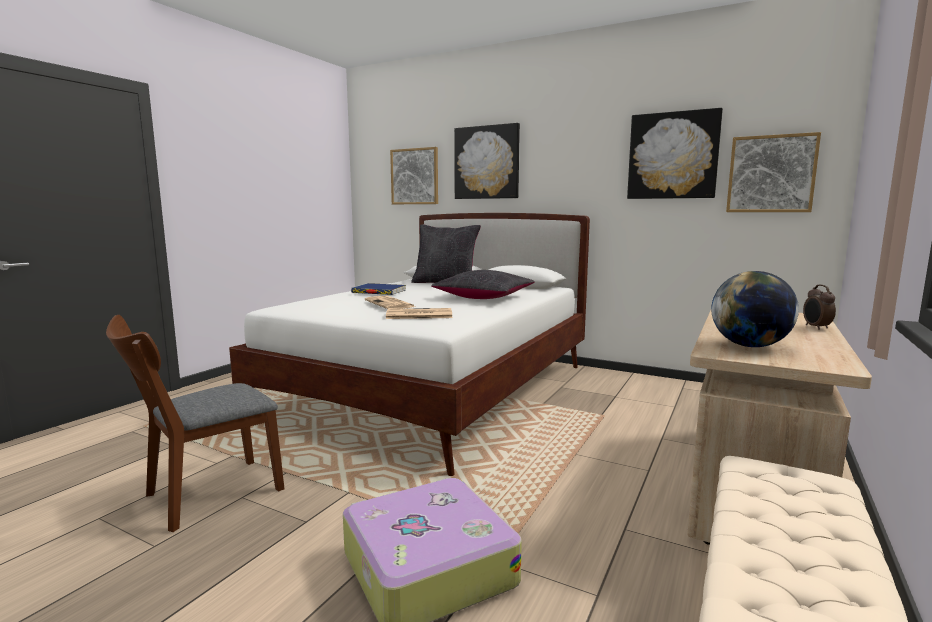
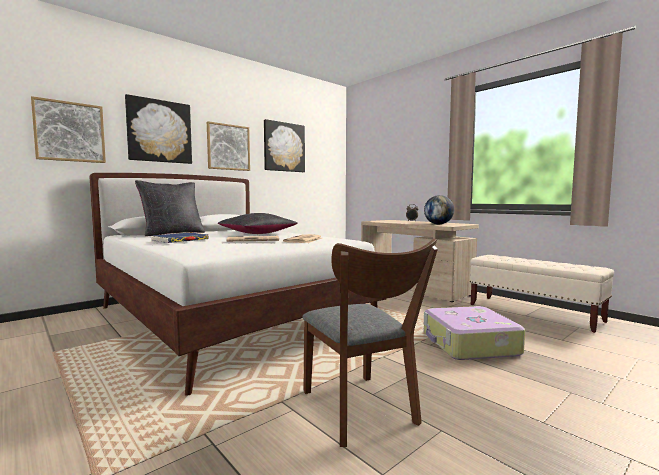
camera: 70 degrees left, 5 degrees down
(771, 174) = (322, 162): picture -> picture (228, 147)

